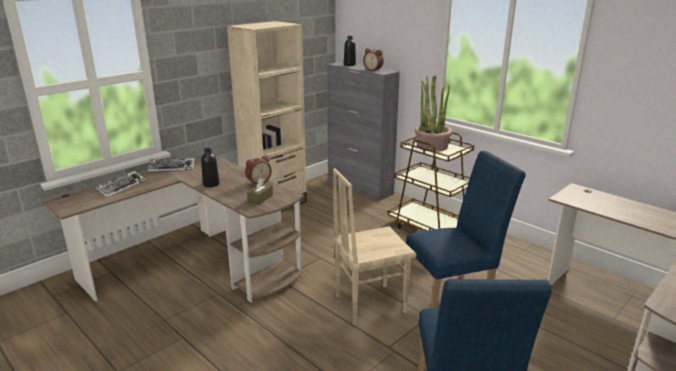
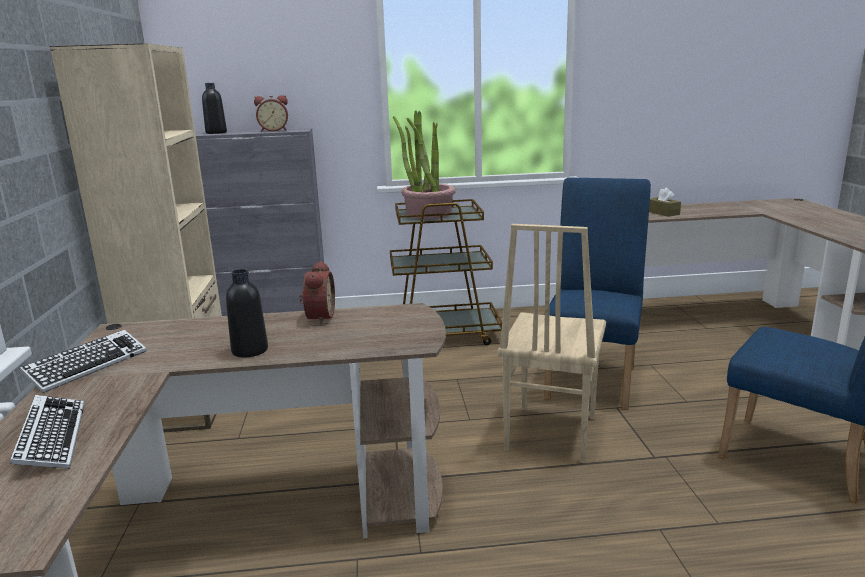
camera: 50 degrees left, 5 degrees down
(260, 198) = (385, 329): brown tissue box -> brown tissue box (662, 213)

